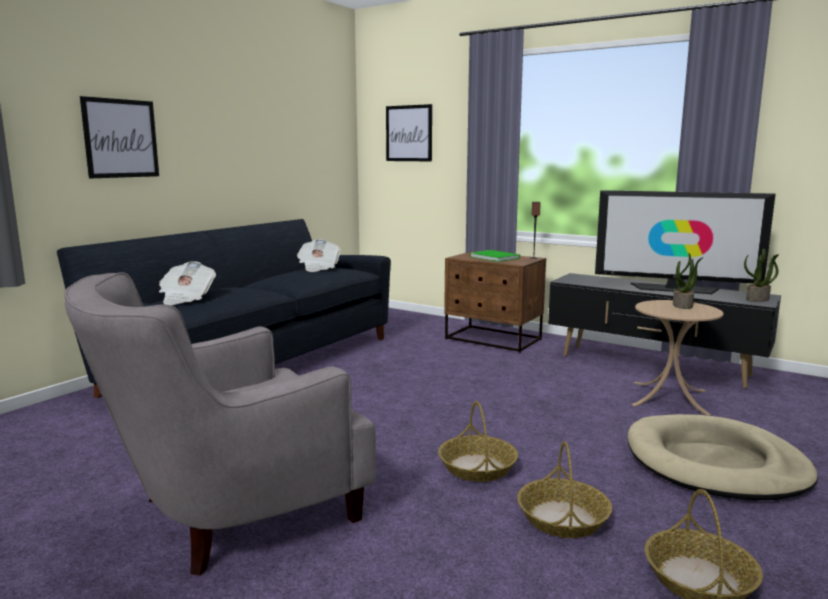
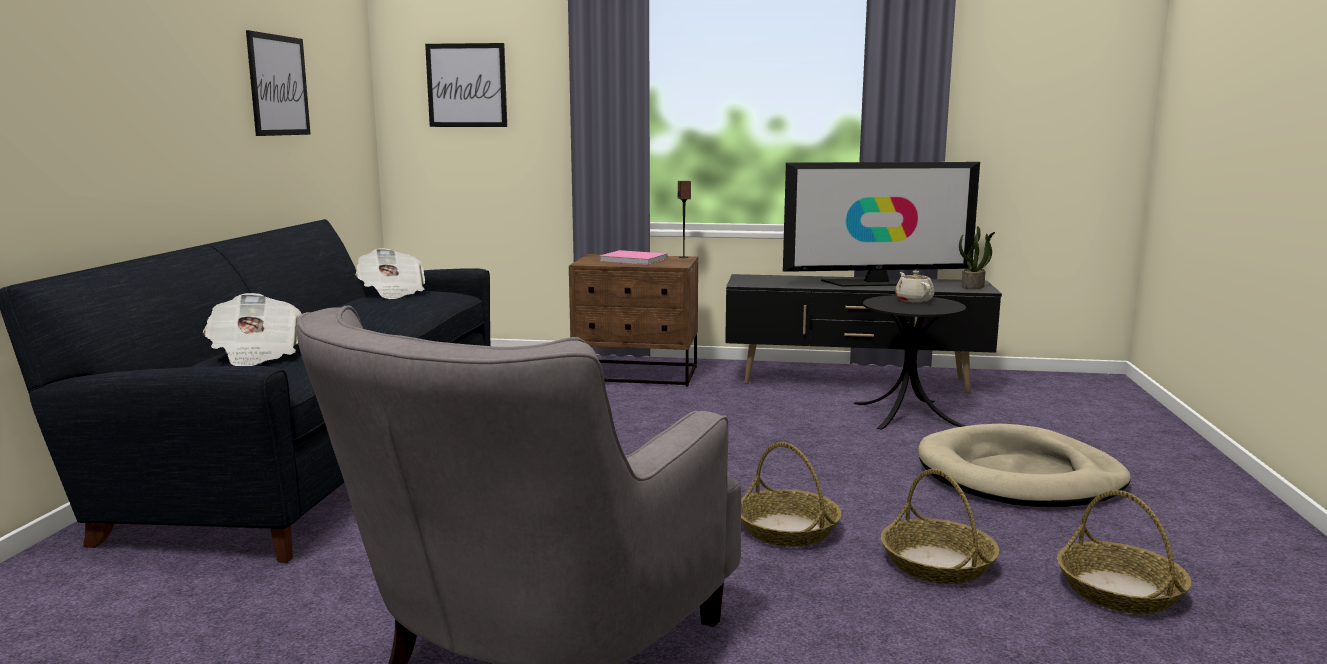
camera: 25 degrees left, 0 degrees up
(121, 138) = (75, 87): picture -> picture (278, 85)
(494, 257) = (632, 259): green book -> pink book
(670, 398) = (907, 414): beige side table -> black side table
(683, 305) = (913, 300): potted plant -> beige teapot

